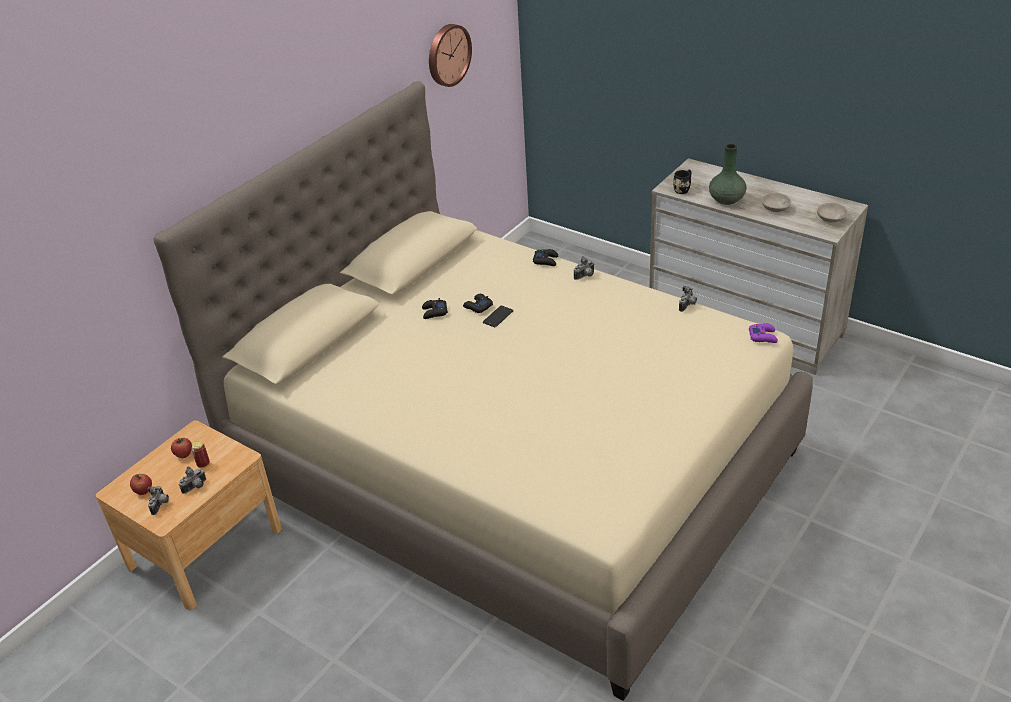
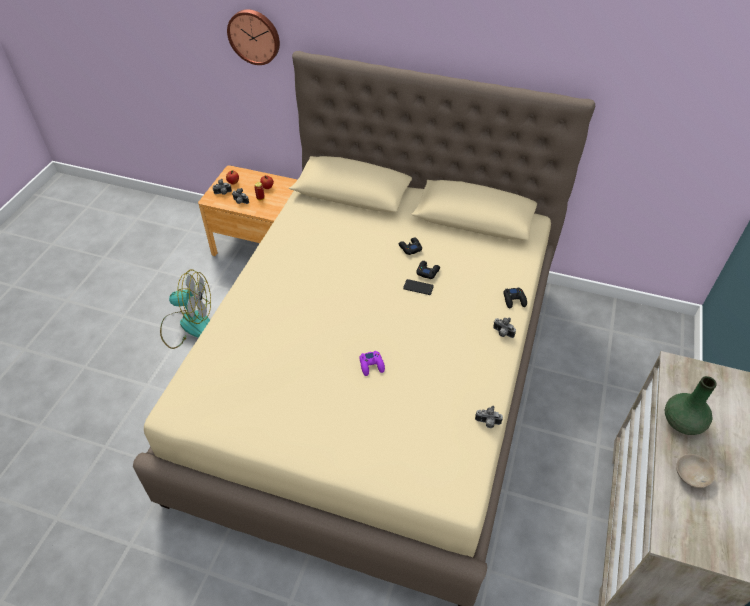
camera: 70 degrees right, 10 degrees up
(323, 651) = (188, 325): none -> fan
(447, 54) = (661, 105): wall clock -> wall clock (254, 36)
(683, 189) = (681, 378): black mug -> none
(763, 336) = (459, 498): purple game controller -> purple game controller (372, 365)
(830, 218) = (703, 540): beige bowl -> none

